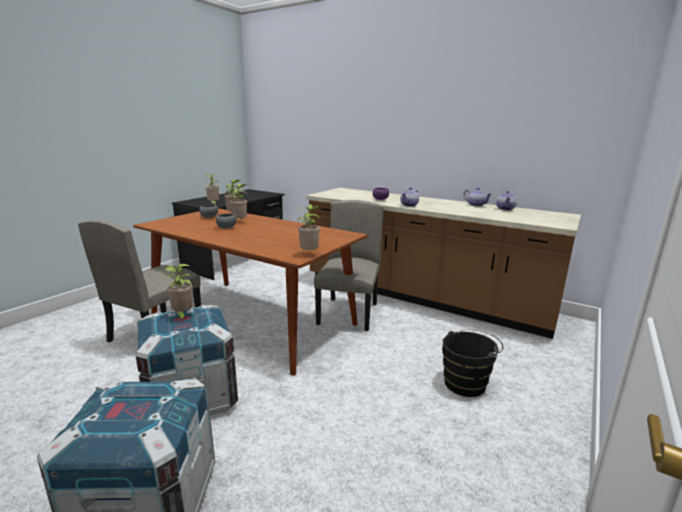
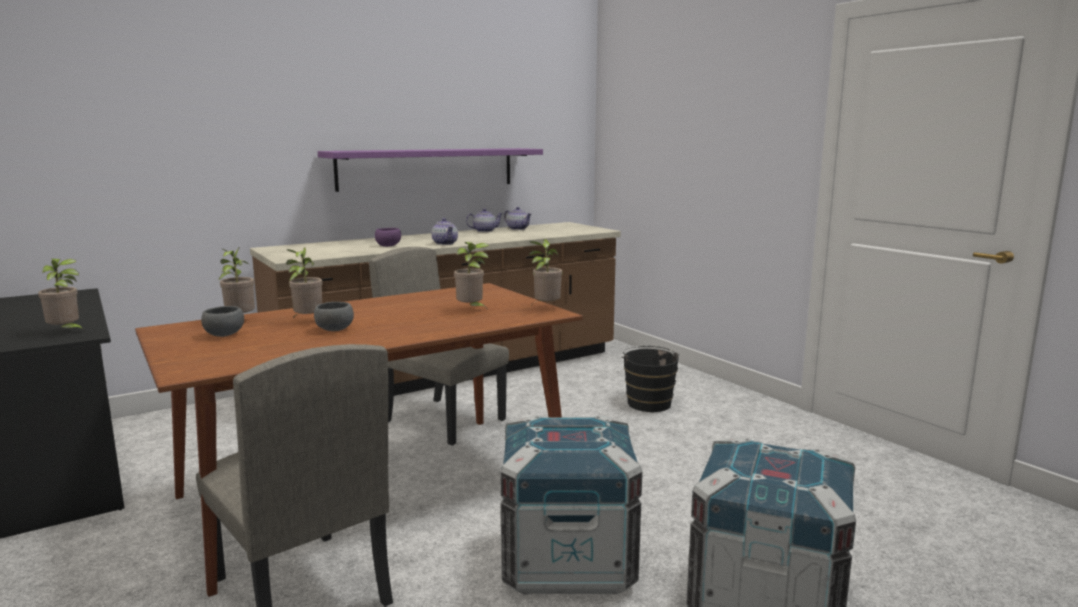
camera: 65 degrees left, 5 degrees down
(182, 315) = (548, 434): potted plant -> potted plant (471, 310)
(450, 152) = (427, 168): none -> purple shelf

